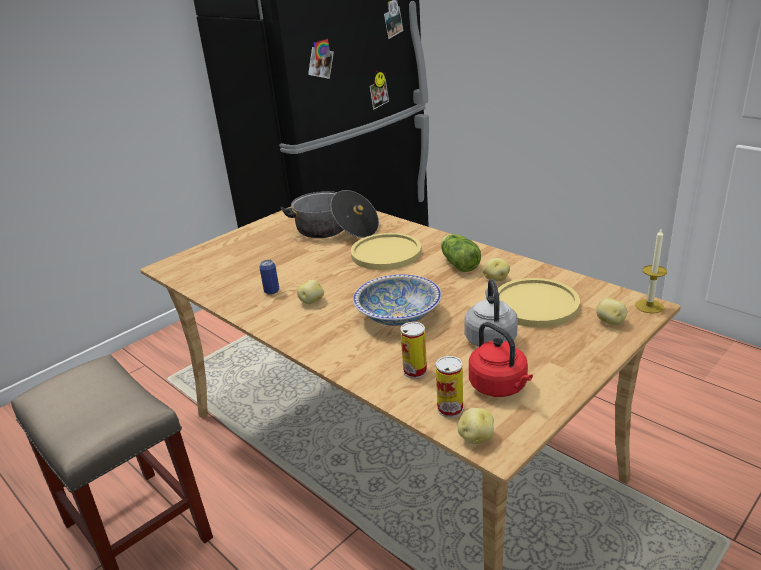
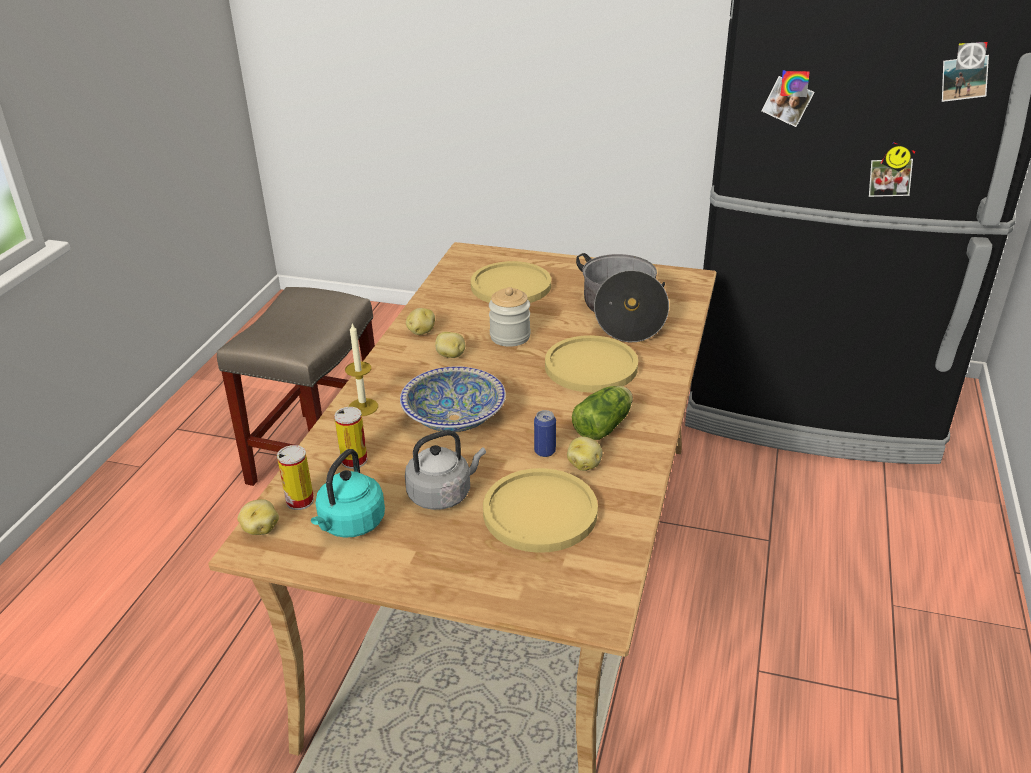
camera: 60 degrees right, 5 degrees up
(244, 259) = (511, 285): none -> yellow plate
(271, 291) = (456, 325): can -> can (545, 451)
(314, 273) = (510, 336): none -> jar
(500, 387) = (350, 525): red kettle -> turquoise kettle
(610, 322) = (533, 585): potato -> potato (421, 332)
(649, 306) = (599, 617): candle -> candle (363, 407)

